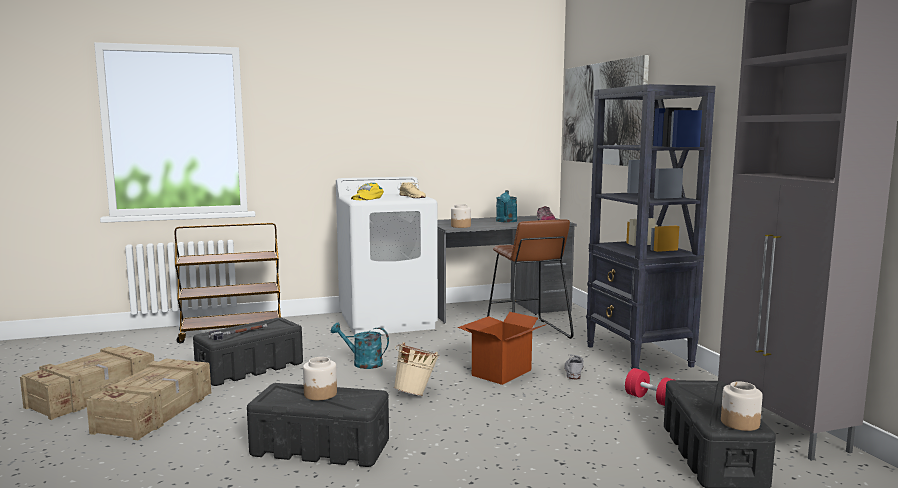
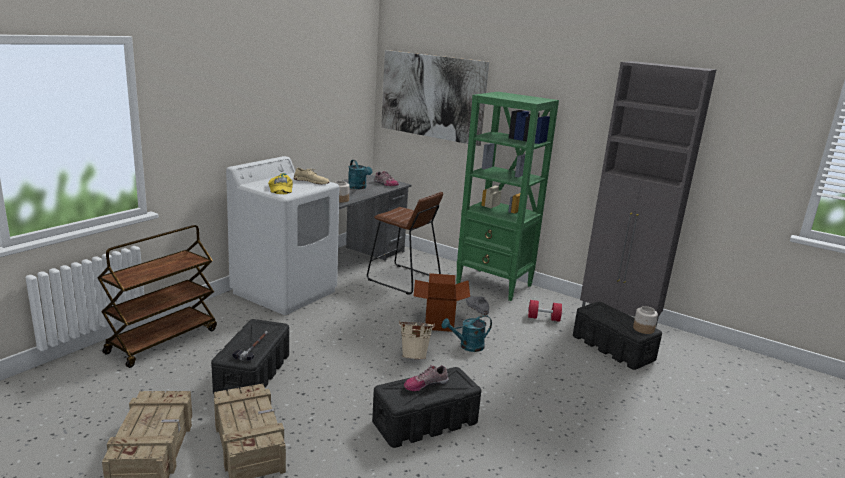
camera: 40 degrees left, 10 degrees up
(320, 394) = (425, 384): jar -> shoe
(362, 363) = (335, 341): turquoise watering can -> turquoise watering can (467, 346)
(638, 356) = (494, 285): black bookcase -> green bookcase

